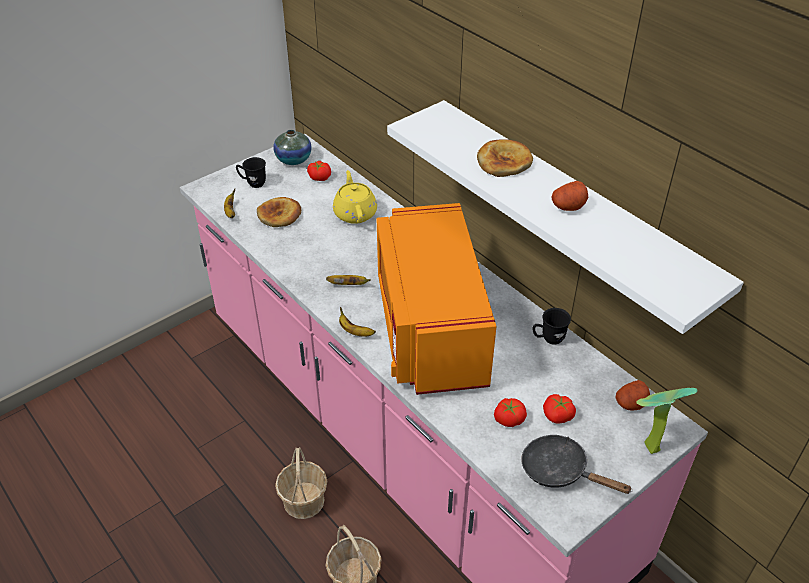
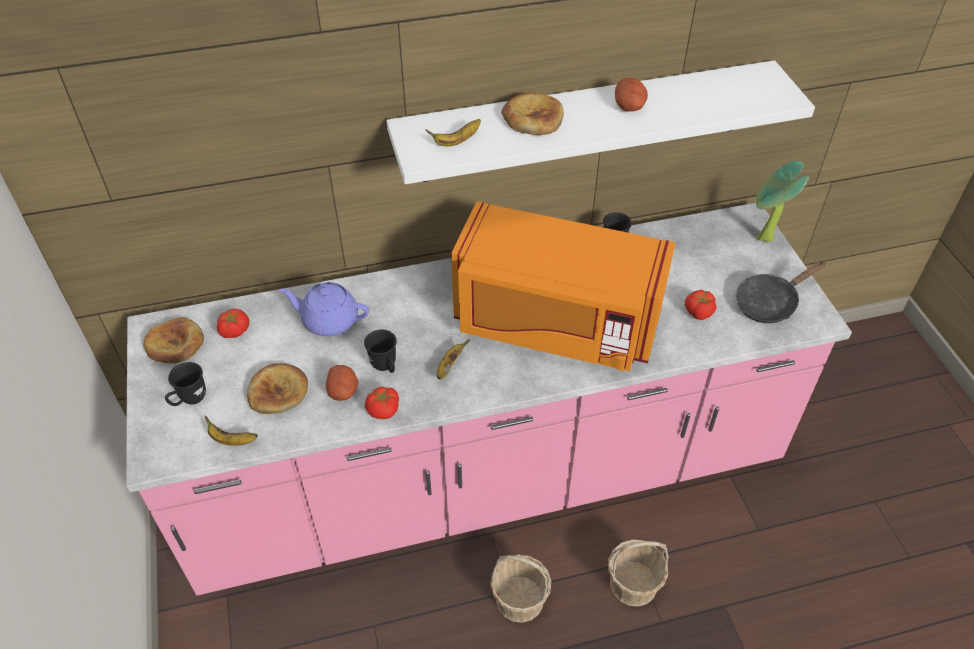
camera: 65 degrees left, 5 degrees up
(293, 159) = (175, 344): vase -> bread
(329, 254) = (385, 367): none -> black mug
(355, 213) = (329, 320): yellow teapot -> purple teapot
(355, 331) = (526, 385): banana -> banana (456, 141)
(557, 416) = (708, 279): tomato -> tomato (384, 410)
(631, 403) = (713, 230): potato -> potato (343, 391)

